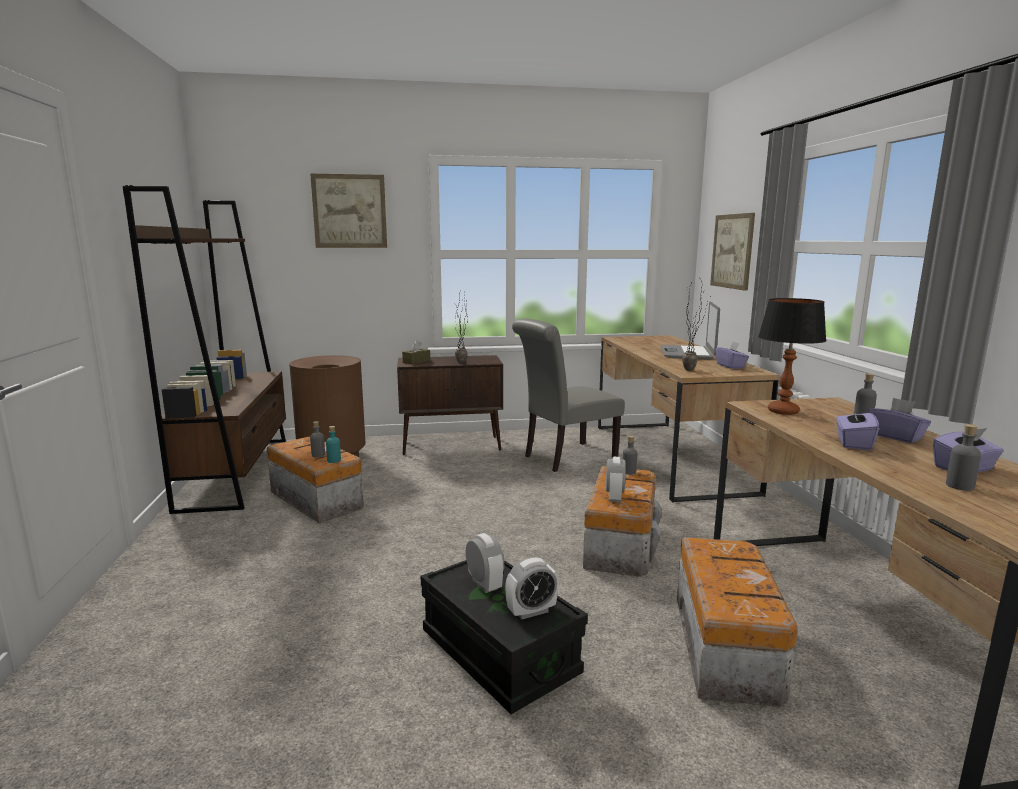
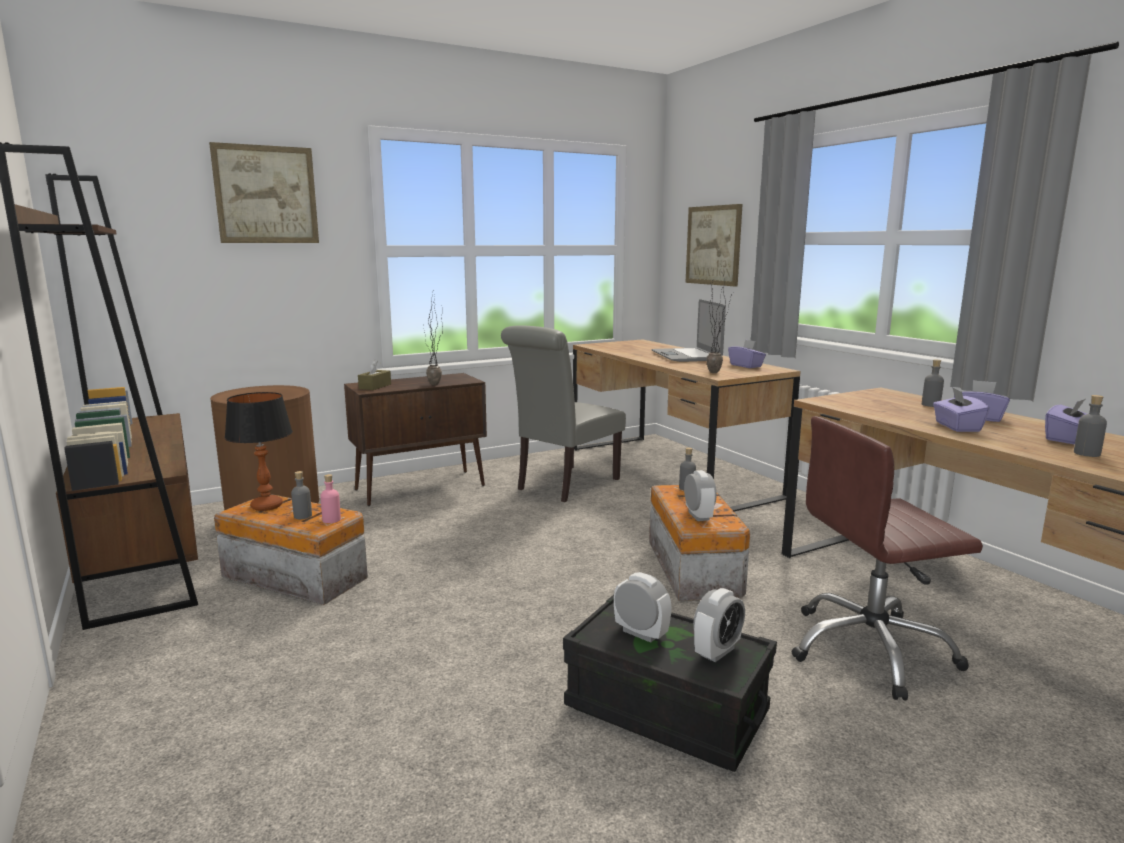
camera: 20 degrees left, 0 degrees up
(334, 460) = (331, 520): turquoise bottle -> pink bottle
(725, 645) = (870, 650): storage box -> brown office chair
(783, 411) = (857, 404): table lamp -> table lamp (266, 506)

